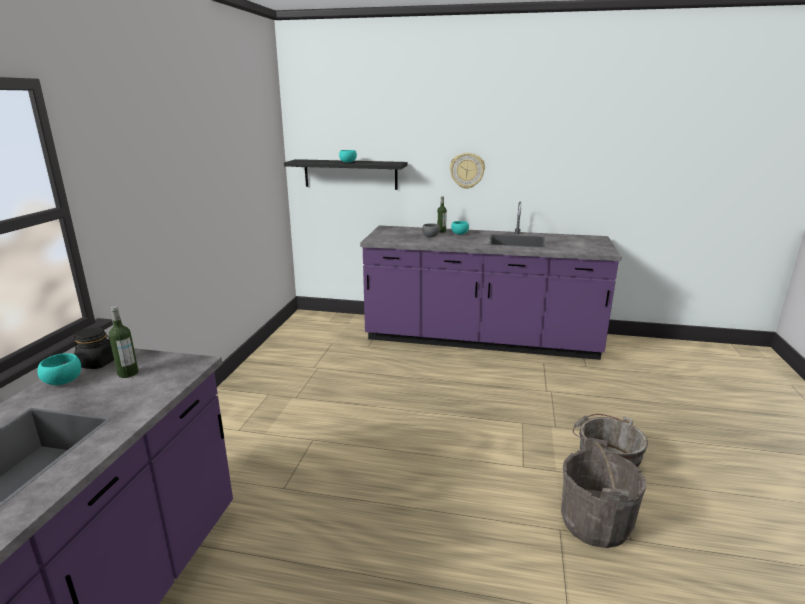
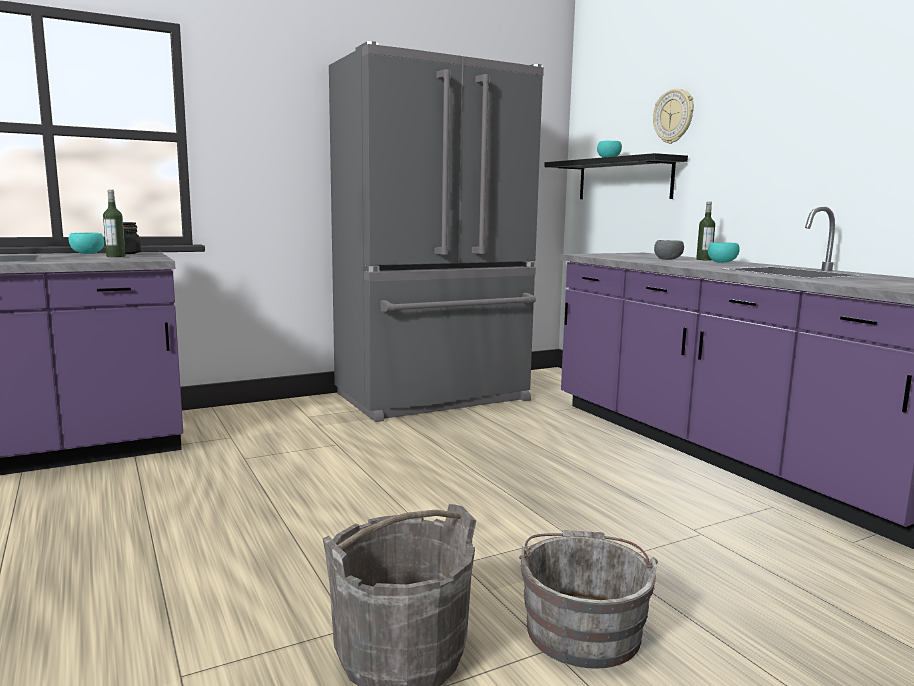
camera: 50 degrees right, 10 degrees down
(285, 370) = (435, 398): none -> grey fridge
(467, 170) = (766, 162): wall clock -> wall clock (674, 116)

